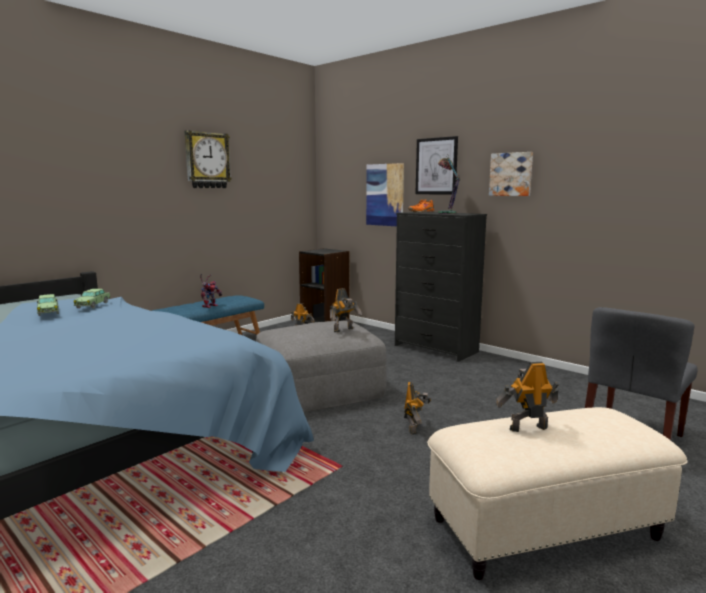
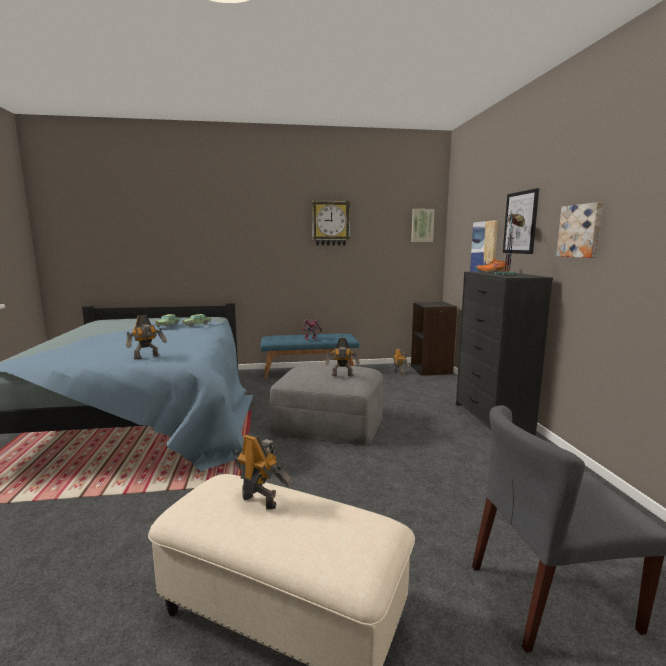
camera: 40 degrees right, 0 degrees up
(296, 166) = (422, 225): none -> picture
(415, 428) = (342, 480): toy robot -> toy robot (147, 357)

